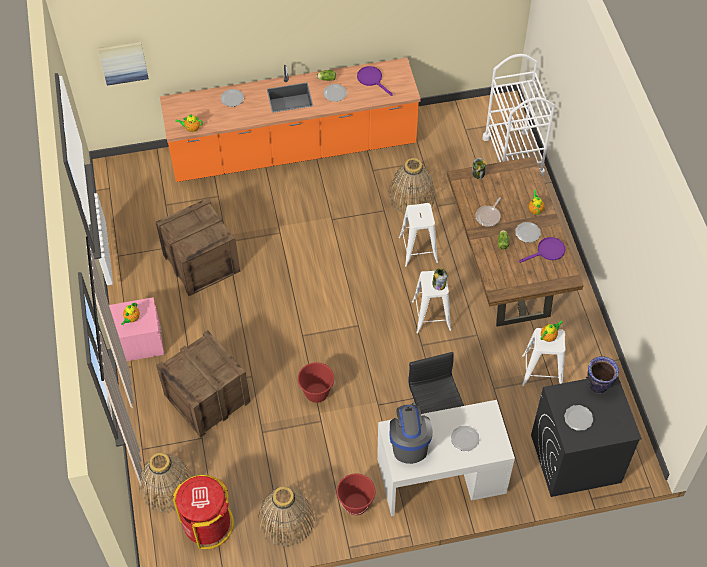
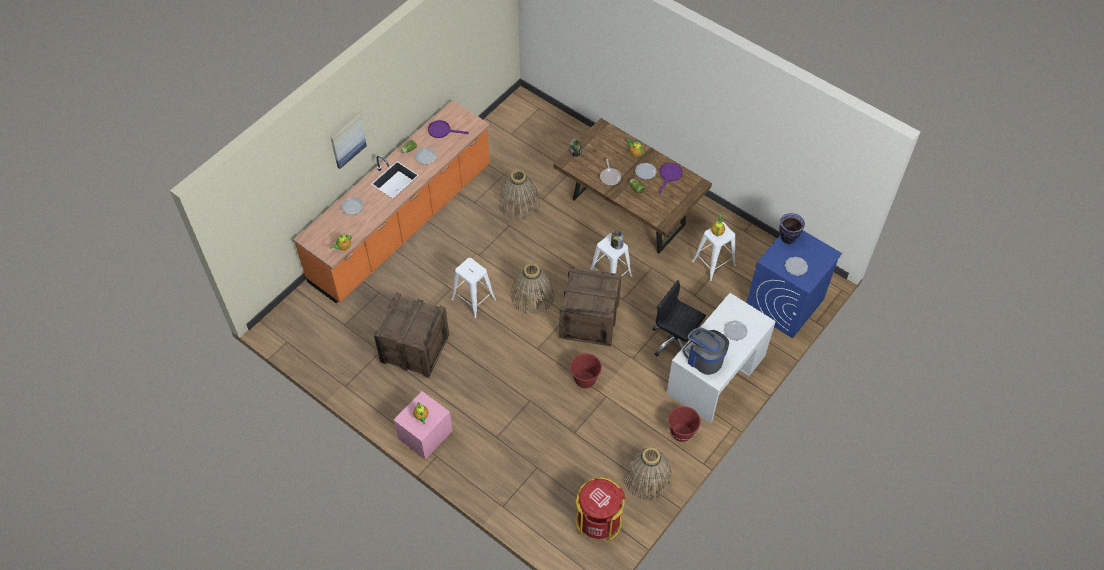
camera: 40 degrees left, 0 degrees up
(123, 62) = (261, 225): picture -> picture (347, 141)
(167, 487) = (546, 518): basket -> basket (532, 296)
(207, 399) = (514, 438): crate -> crate (589, 320)
(418, 249) = (558, 237): white stool -> white stool (473, 299)
(513, 156) = (561, 132): white cart -> none
(575, 459) = (784, 304): black washing machine -> blue washing machine

